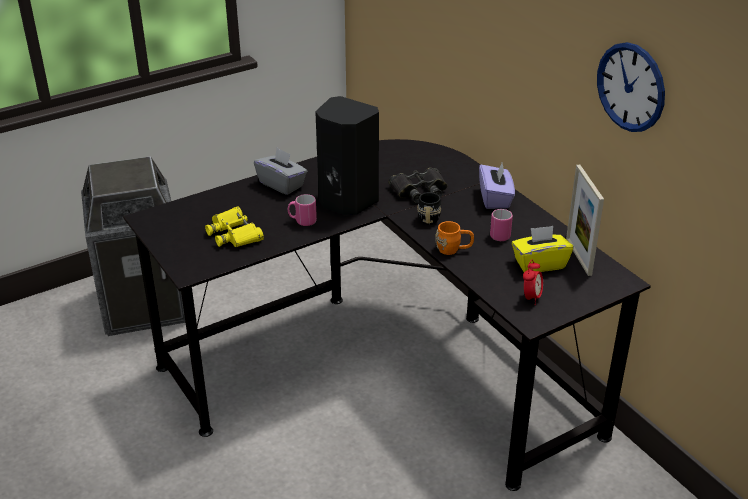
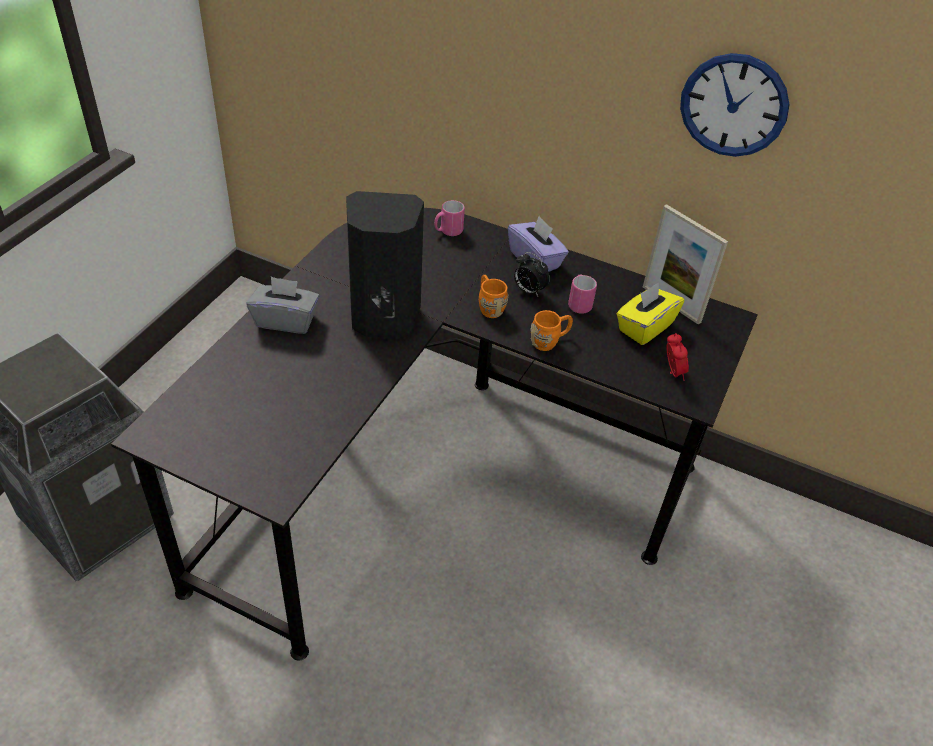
camera: 35 degrees left, 10 degrees up
(234, 234) = (286, 414): yellow binoculars -> none
(302, 221) = (355, 365): pink mug -> pink mug (448, 231)
(419, 190) = (450, 276): black binoculars -> none
(429, 216) = (489, 306): black mug -> orange mug
(469, 215) = (528, 291): none -> alarm clock

